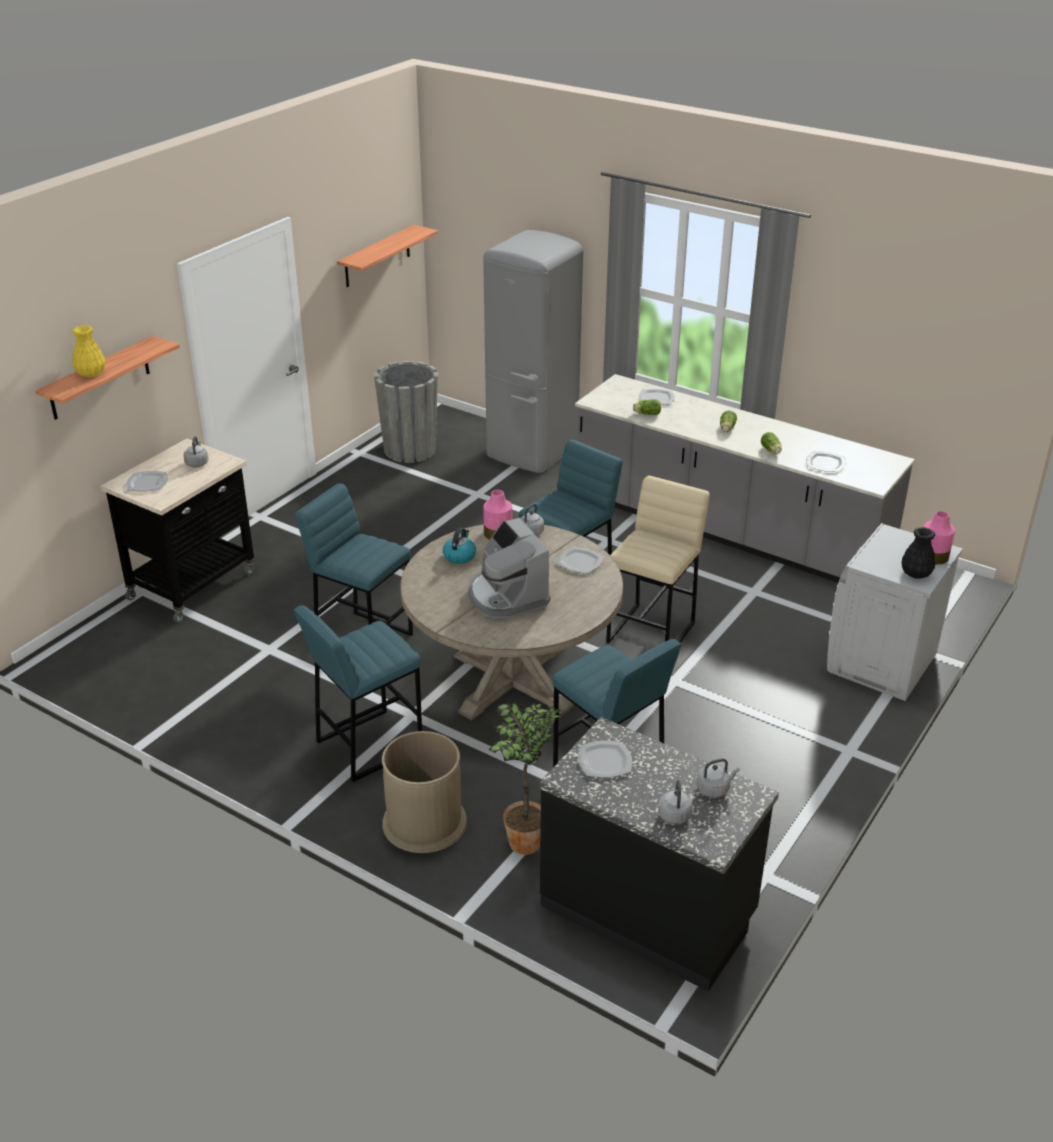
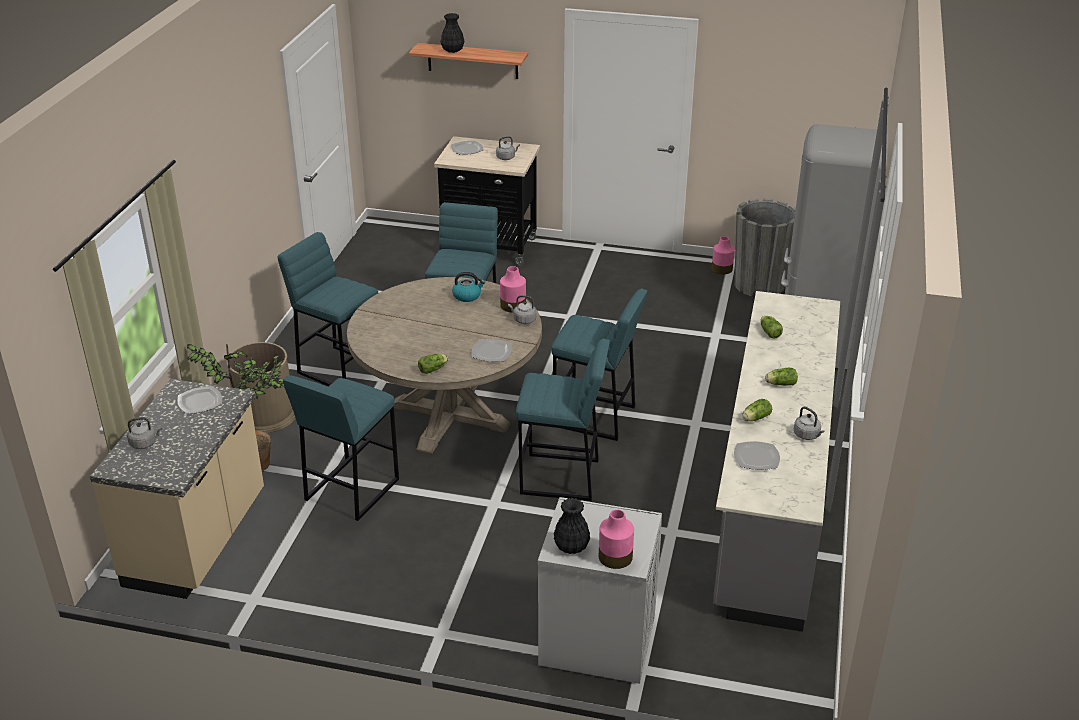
camera: 70 degrees right, 0 degrees up
(91, 373) = (452, 50): yellow vase -> black vase
(366, 460) = (722, 269): none -> pink vase
(377, 256) = (809, 101): shelf -> none
(506, 596) = (421, 328): coffee machine -> none
(592, 602) = (434, 369): none -> lettuce
(648, 911) = (198, 541): black counter -> beige counter
(652, 631) = (562, 477): beige stool -> turquoise stool
(657, 398) = (808, 332): plate -> none
(714, 789) = (178, 458): grey kettle -> grey kettle (807, 435)

